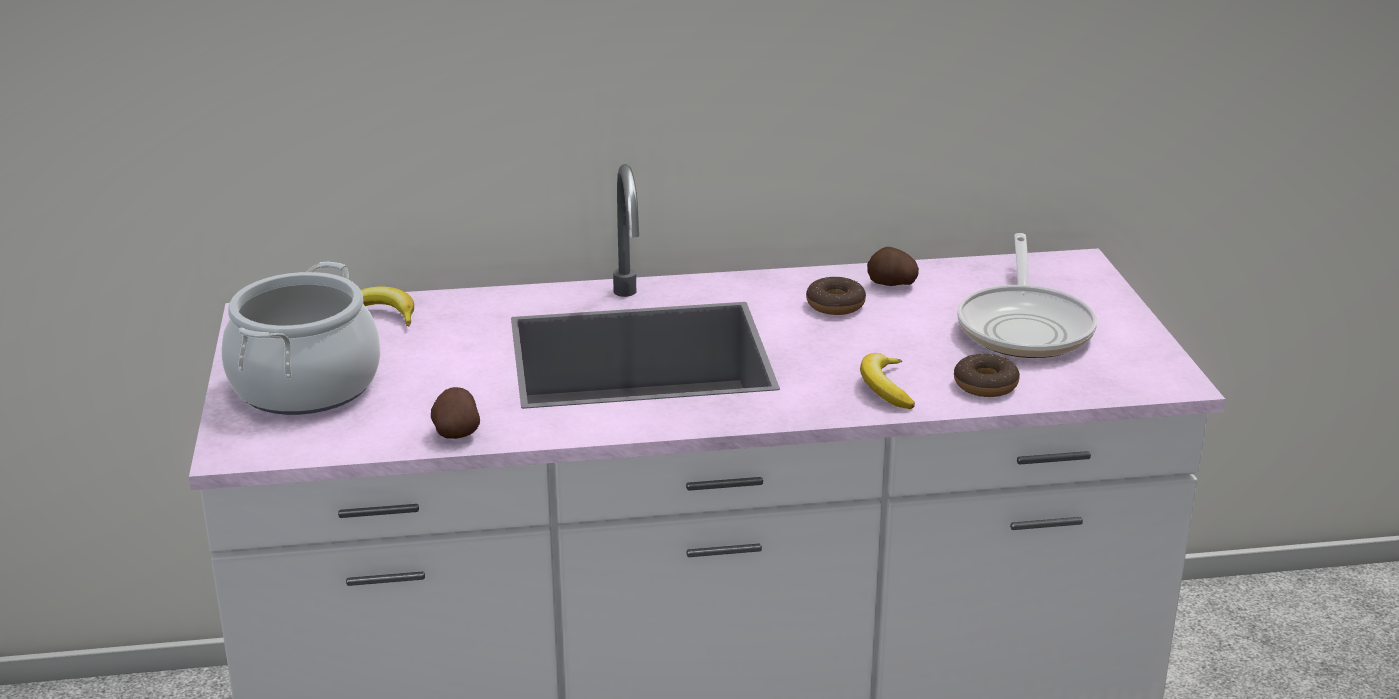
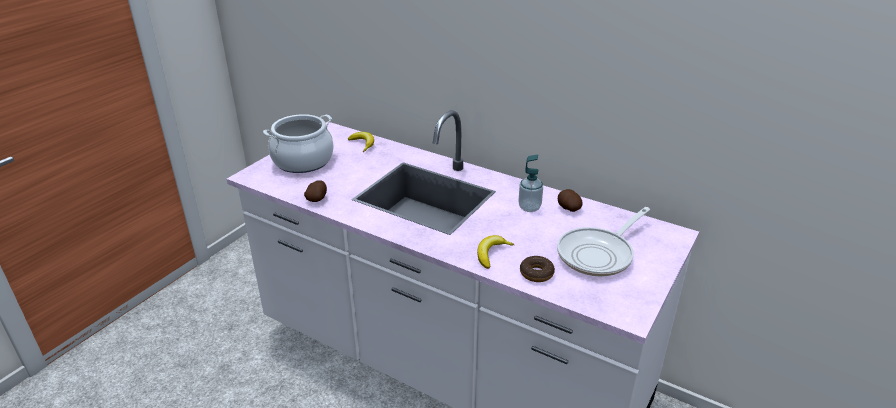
camera: 40 degrees right, 5 degrees up
(835, 305) = (529, 207): donut -> soap dispenser

